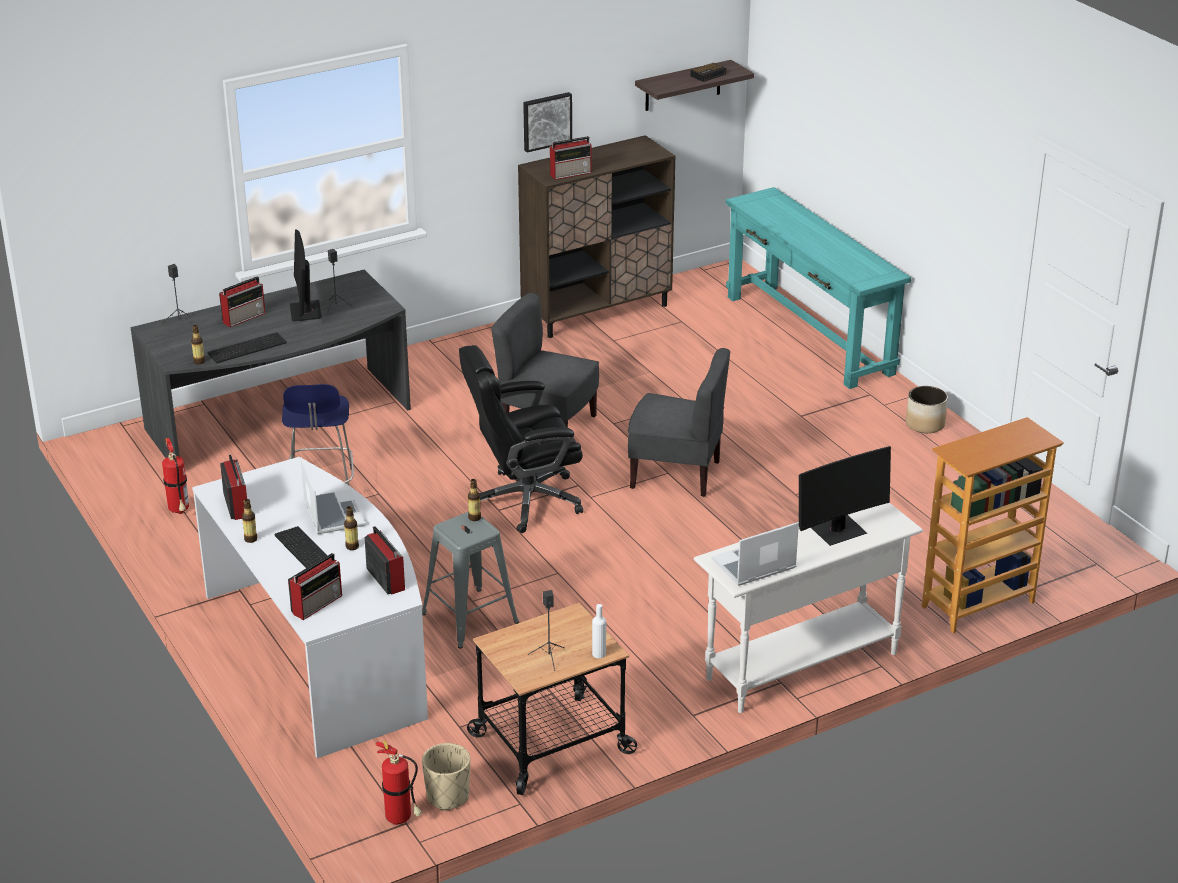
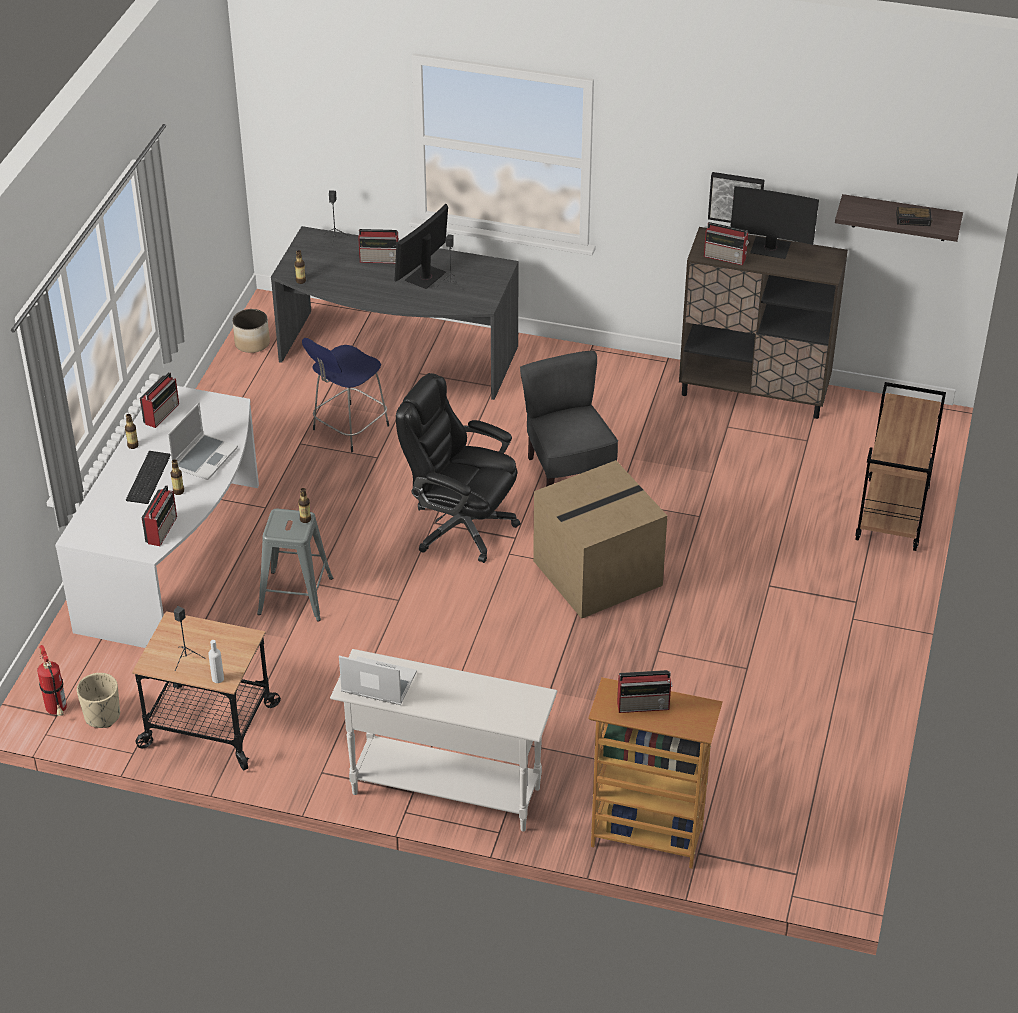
camera: 45 degrees right, 10 degrees up
(179, 511) = (242, 392): fire extinguisher -> none
(247, 347) = (346, 286): keyboard -> none
(318, 604) = (100, 521): radio -> radio (644, 705)
(676, 474) = (597, 574): grey chair -> cardboard box
(808, 335) = (893, 515): turquoise console table -> brown cart
(838, 531) = (477, 698): monitor -> monitor (770, 249)
(925, 424) = (858, 658): planter -> planter (252, 343)

